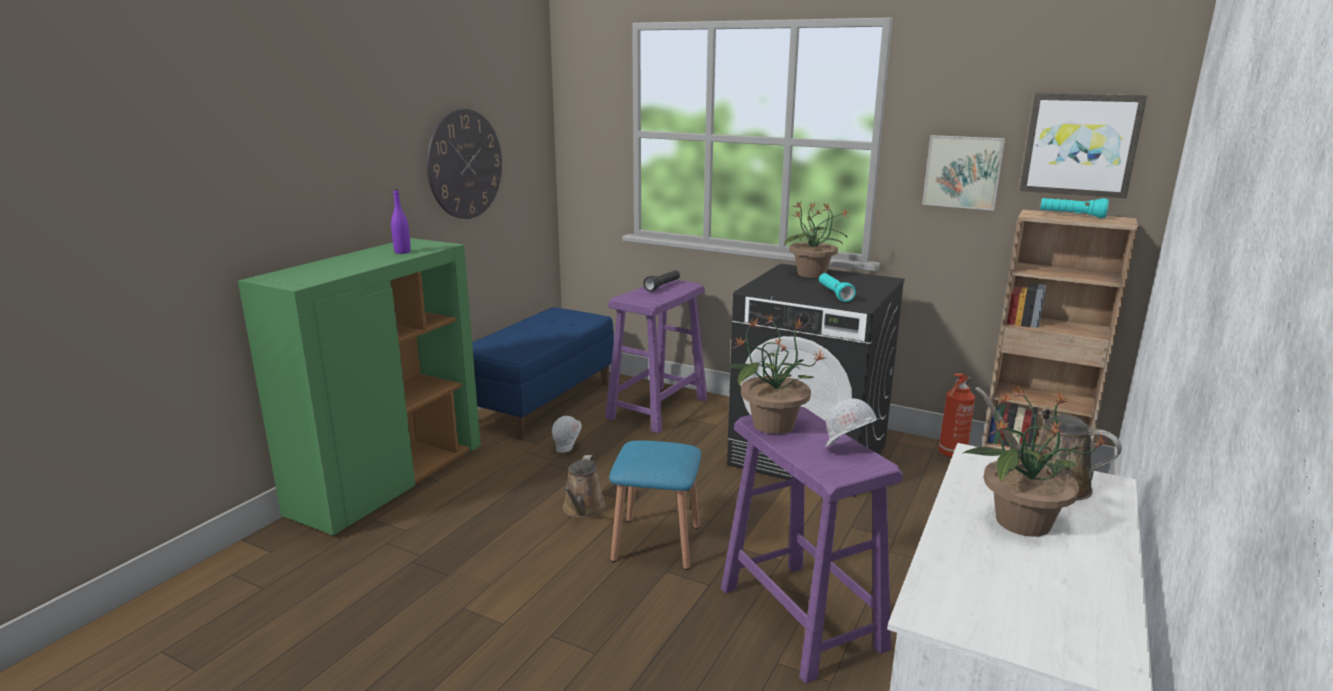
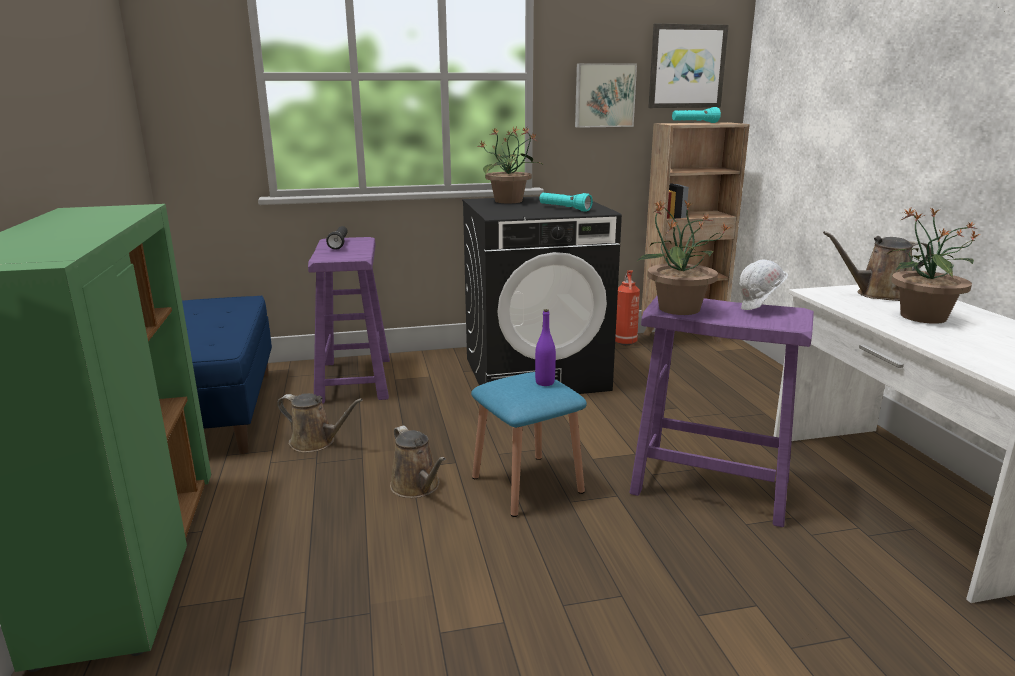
camera: 40 degrees left, 0 degrees up
(402, 252) = (101, 217): purple bottle -> purple bottle (545, 382)
(465, 164) = (80, 107): wall clock -> none
(568, 448) = (316, 442): white hard hat -> brown watering can

